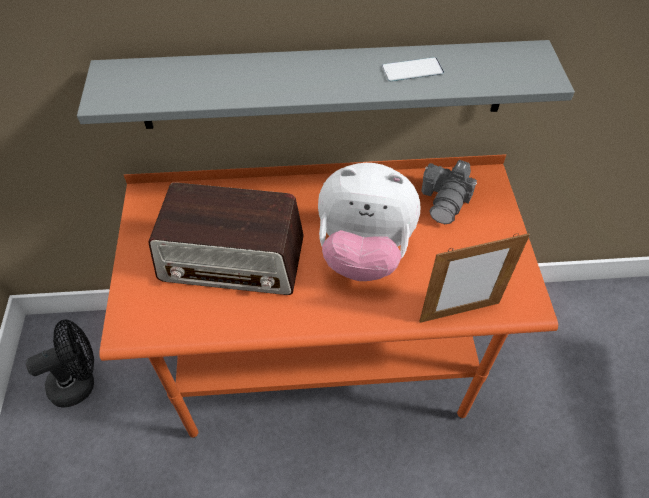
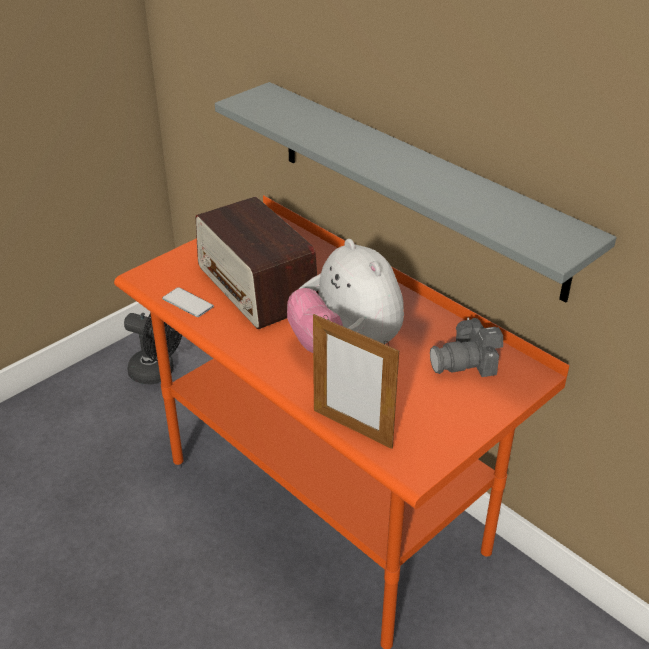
camera: 50 degrees right, 15 degrees down
(412, 70) = (457, 191): phone -> phone (188, 303)

